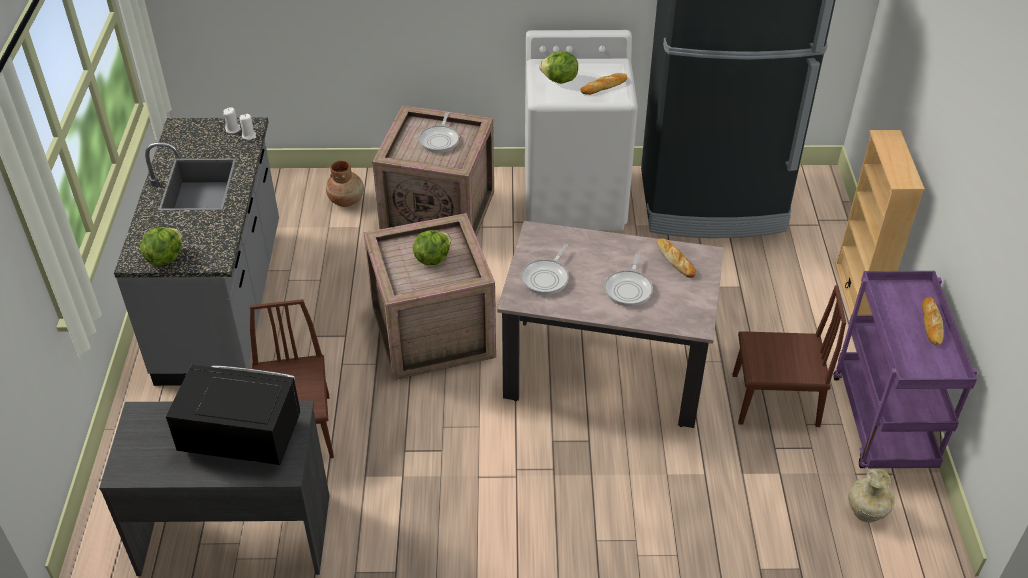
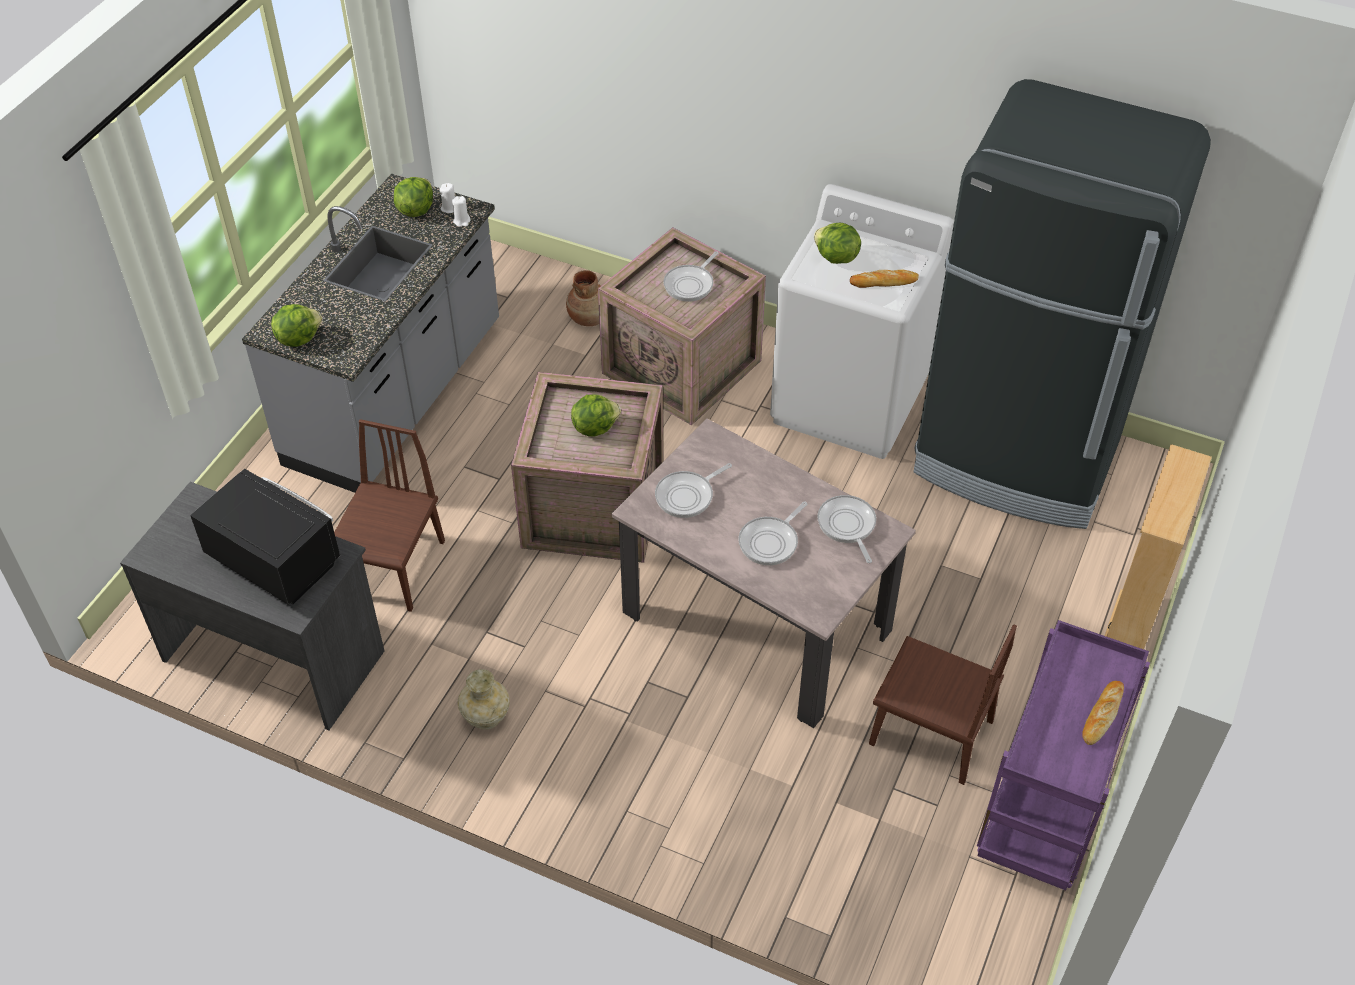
camera: 25 degrees right, 5 degrees up
(205, 138) = (415, 210): none -> lettuce
(675, 260) = (847, 526): bread -> frying pan
(866, 513) = (951, 906): beige vase -> beige vase (486, 718)

